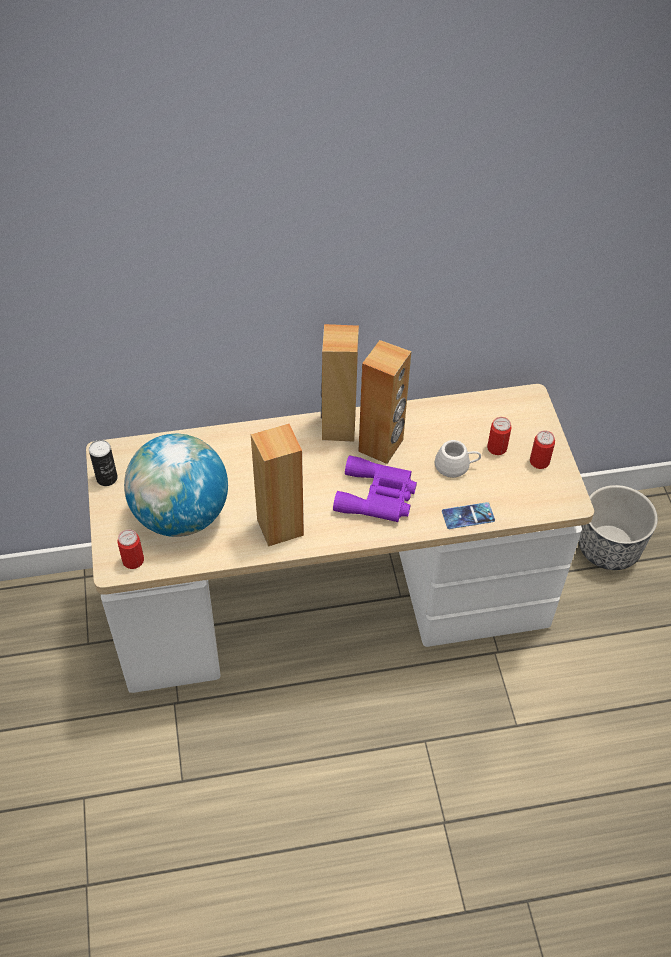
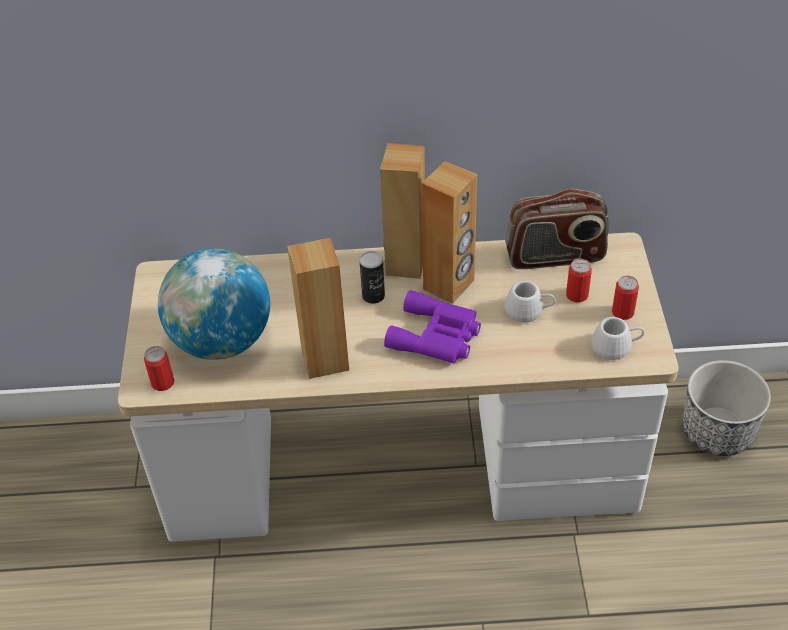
camera: 10 degrees right, 5 degrees down
(107, 478) = (151, 298): can -> can (373, 296)
(468, 516) = (534, 363): phone -> none
(472, 411) = (554, 256): none -> radio
(538, 494) = (616, 346): none -> white mug

